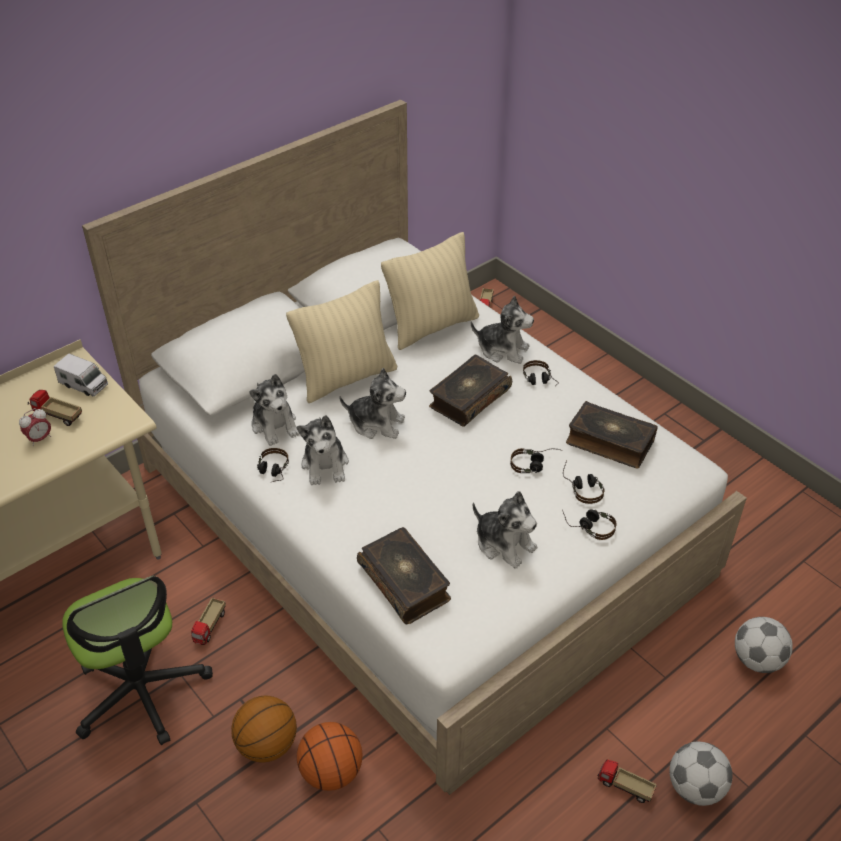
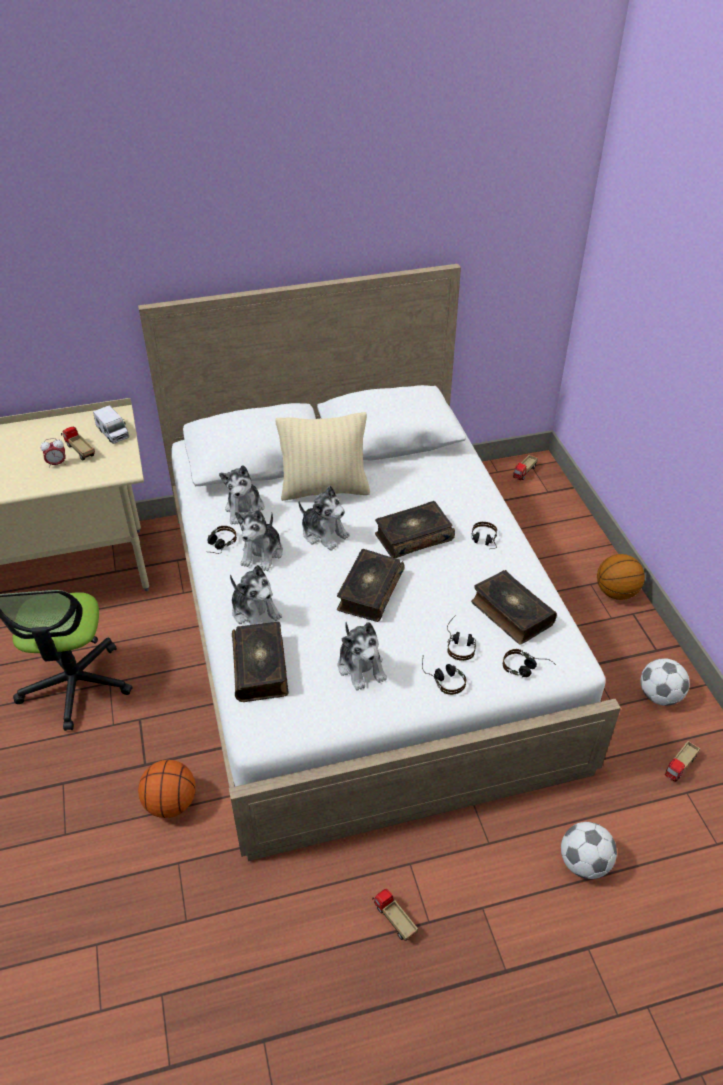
camera: 25 degrees right, 0 degrees up
(210, 627) = (151, 656): toy truck -> toy truck (680, 766)
(267, 745) = (138, 762): basketball -> basketball (616, 592)
(432, 326) = (422, 468): beige pillow -> none
(462, 467) = (369, 592): none -> book
(502, 350) = (469, 505): plush toy -> plush toy (255, 612)
(535, 465) = (432, 610): headphones -> headphones (527, 669)
(695, 788) = (456, 948): football -> football (659, 696)

